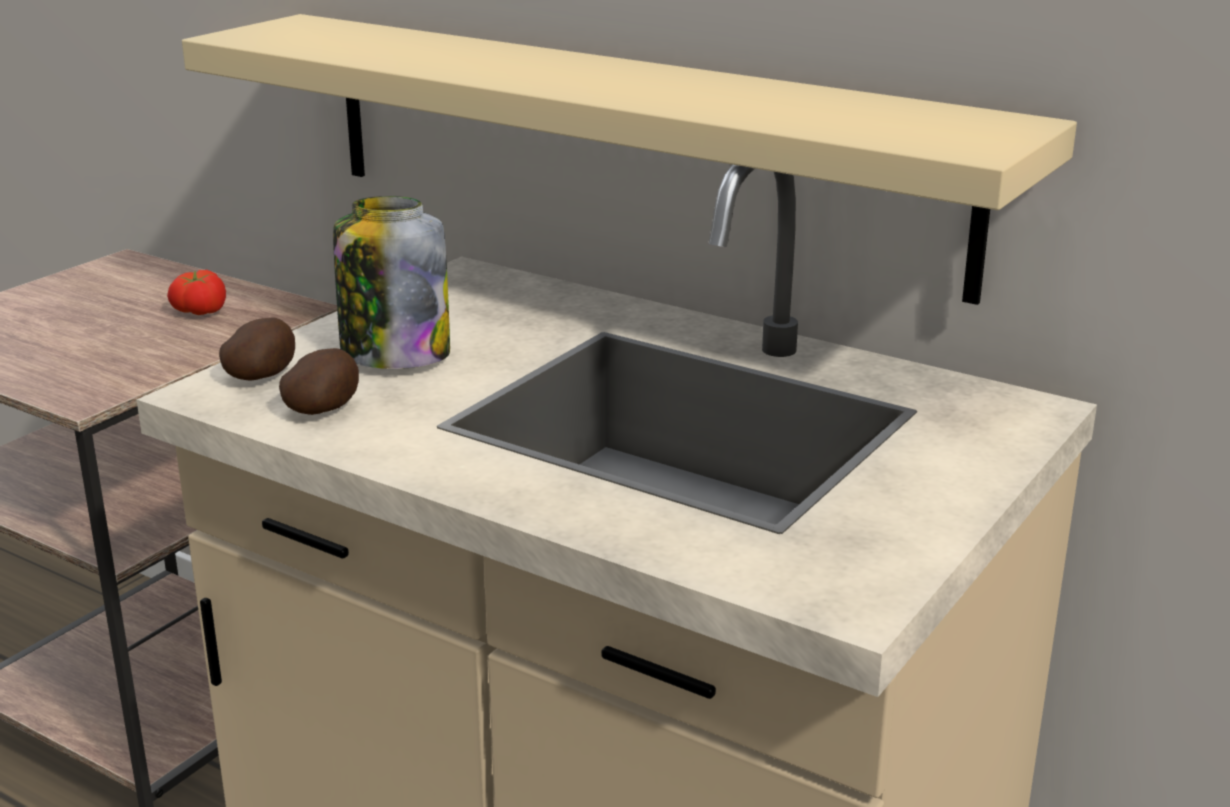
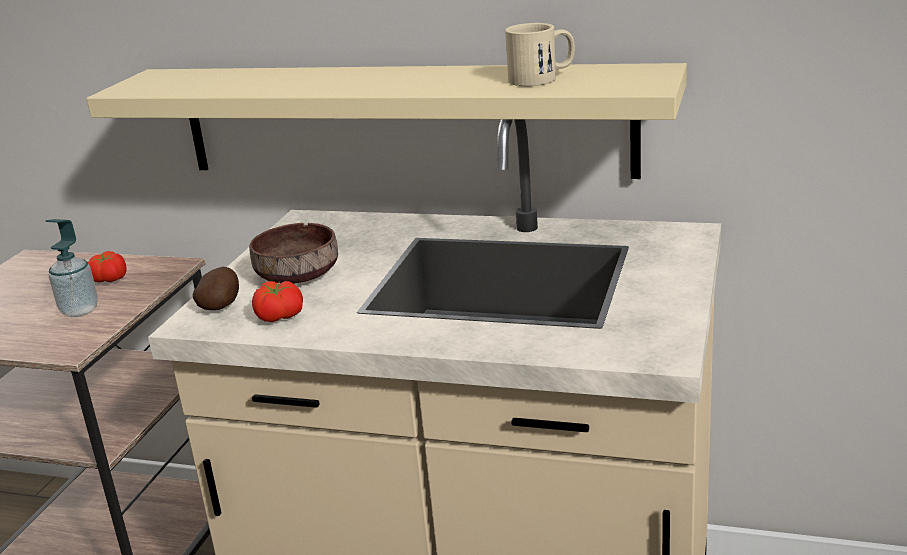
camera: 15 degrees left, 0 degrees up
(134, 346) = (79, 310): none -> soap dispenser
(324, 410) = (278, 317): potato -> tomato
(394, 354) = (296, 276): jar -> brown bowl
(822, 109) = (542, 78): none -> beige mug

